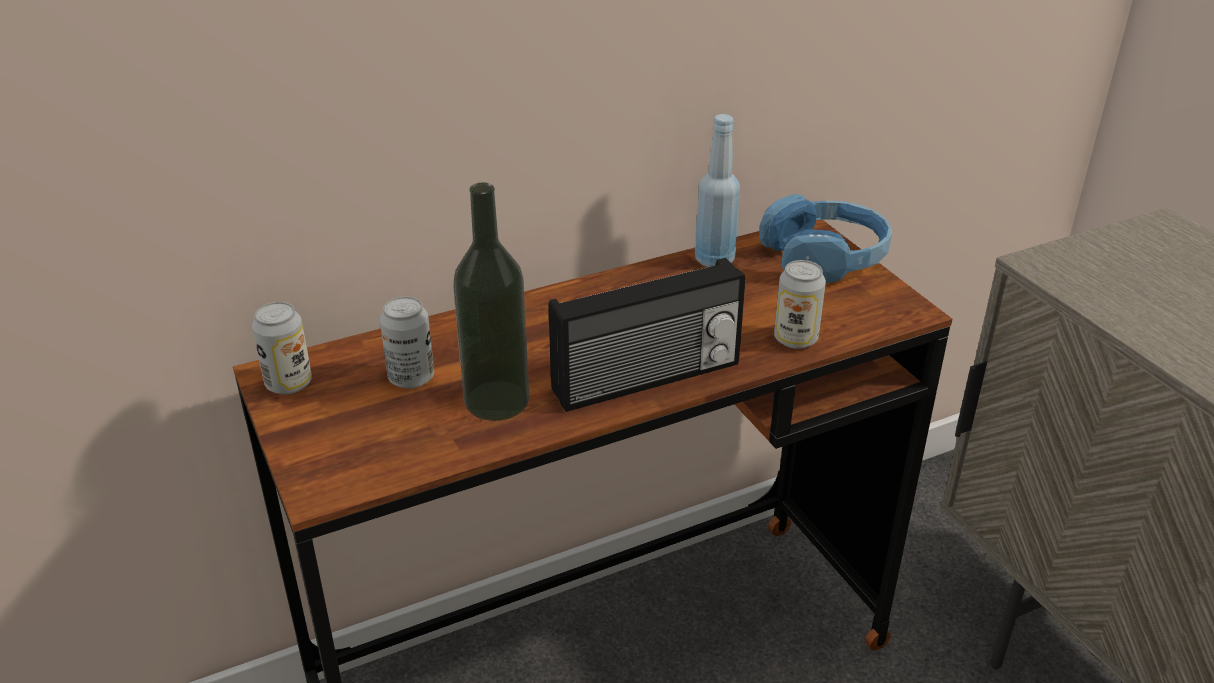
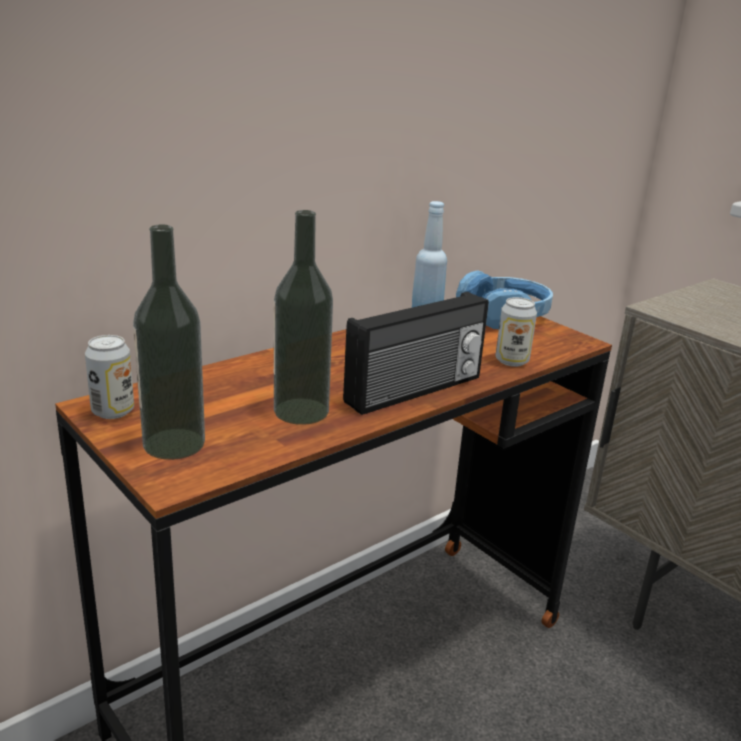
camera: 15 degrees left, 10 degrees down
(339, 436) = (174, 444): none -> bottle
(411, 378) = (221, 401): can -> none

